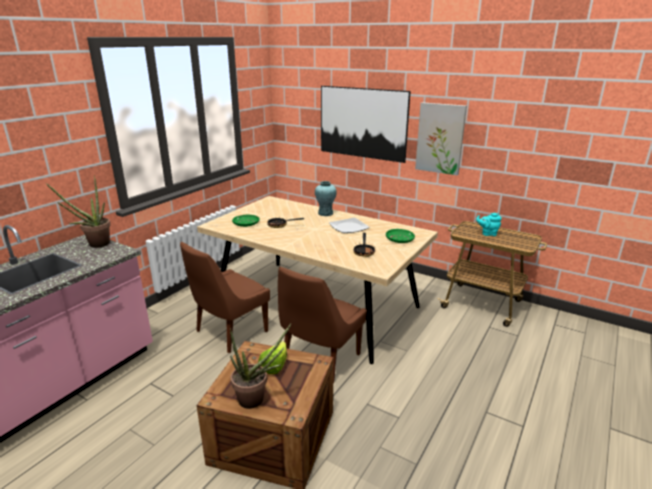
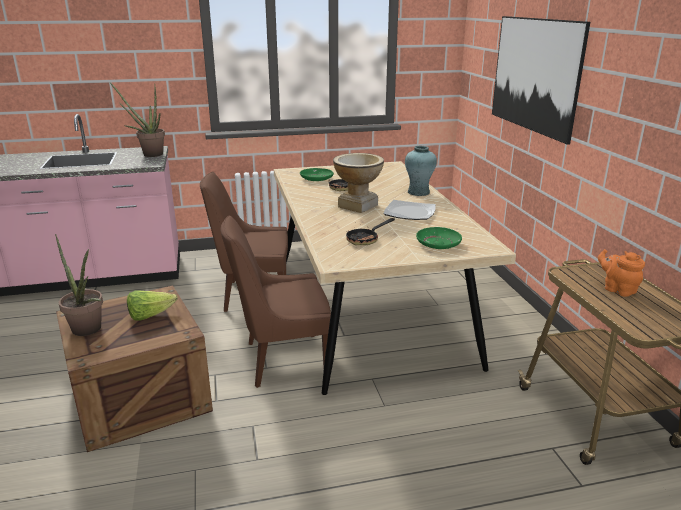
camera: 45 degrees right, 0 degrees up
(314, 233) = (357, 206): none -> vase
(440, 138) = (615, 107): picture -> none
(487, 234) = (617, 289): turquoise teapot -> orange teapot

